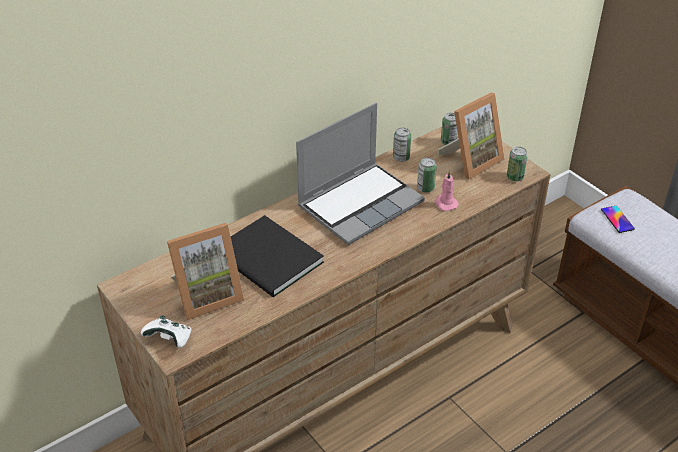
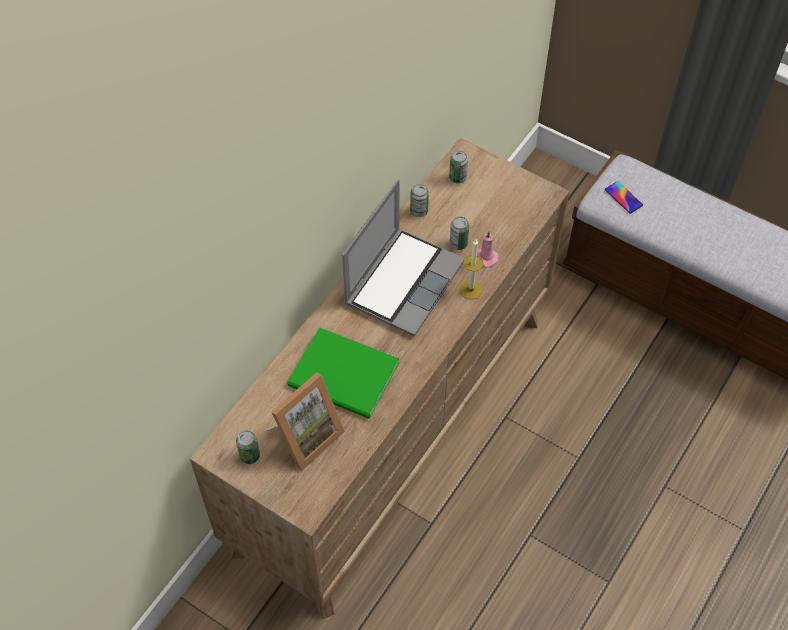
camera: 20 degrees left, 15 degrees up
(170, 340) = (296, 497): white game controller -> none
(268, 260) = (345, 378): black book -> green book
(420, 224) = (470, 290): none -> candle
(471, 160) = (488, 195): picture frame -> none
(515, 177) = (538, 205): can -> can (250, 456)

